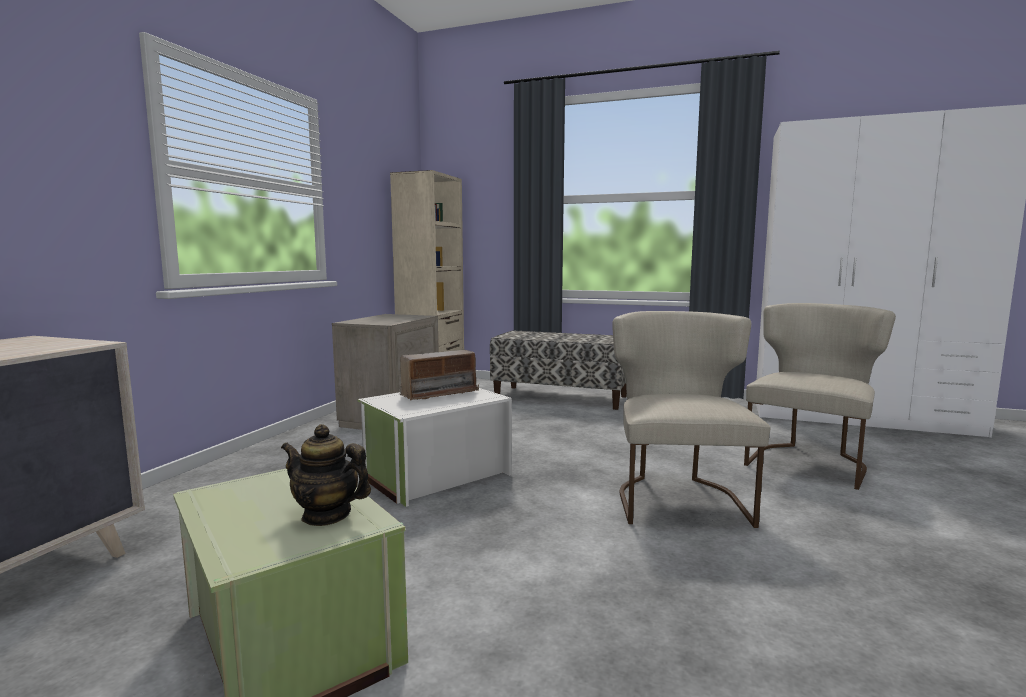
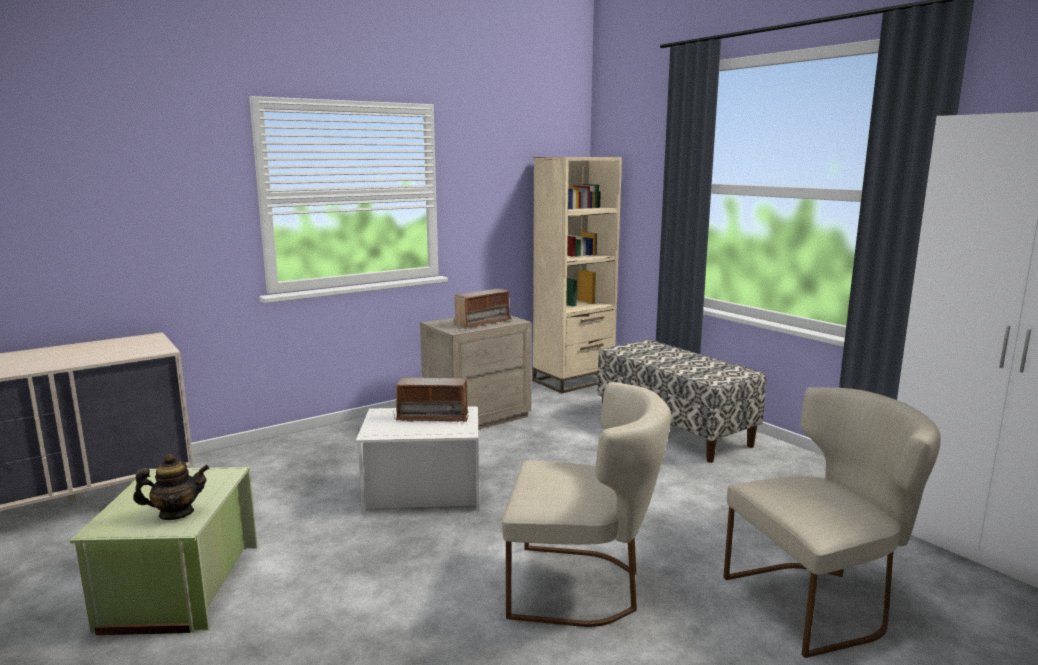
camera: 35 degrees right, 5 degrees up
(326, 515) = (176, 513): teapot -> teapot turned 105 degrees clockwise
(396, 318) = (483, 322): none -> radio
(677, 497) = (582, 587): beige chair -> beige chair turned 60 degrees clockwise

